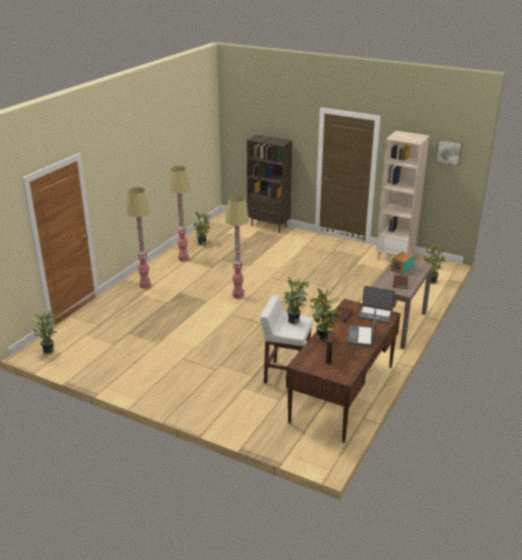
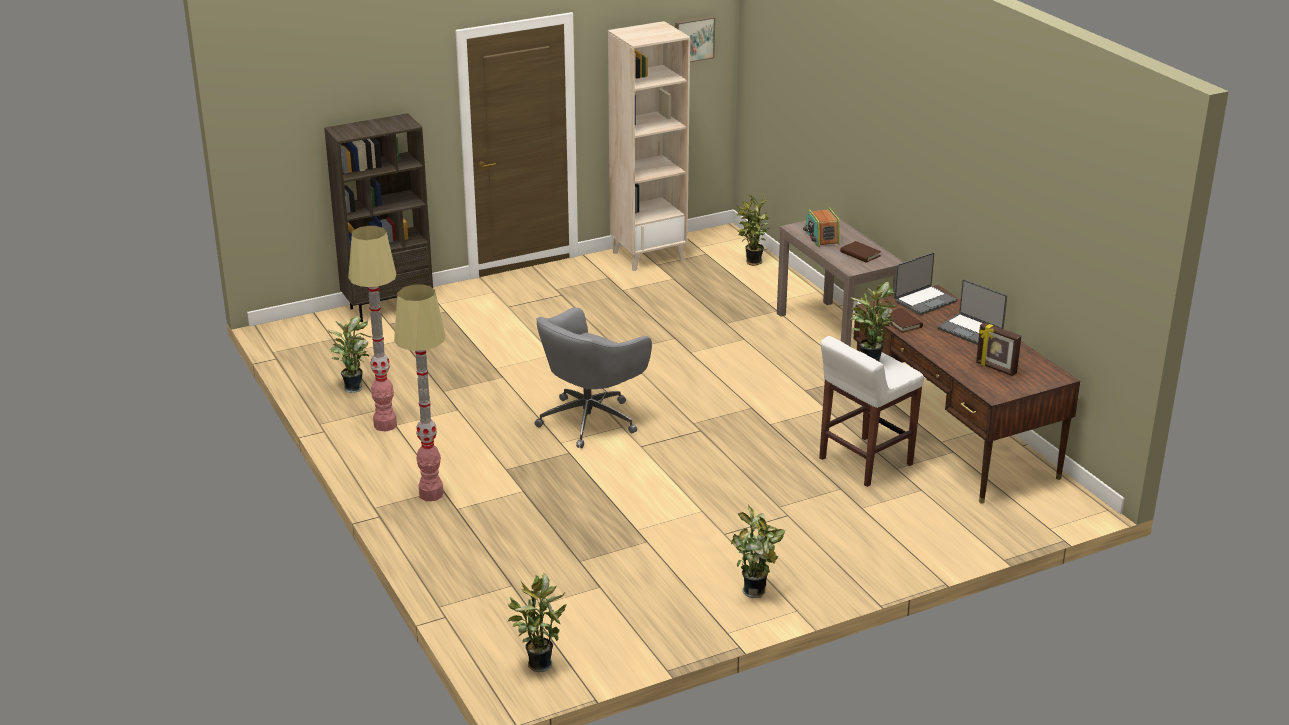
camera: 55 degrees left, 0 degrees up
(238, 296) = (590, 420): floor lamp -> grey office chair
(323, 339) = (949, 356): potted plant -> potted plant (757, 592)

